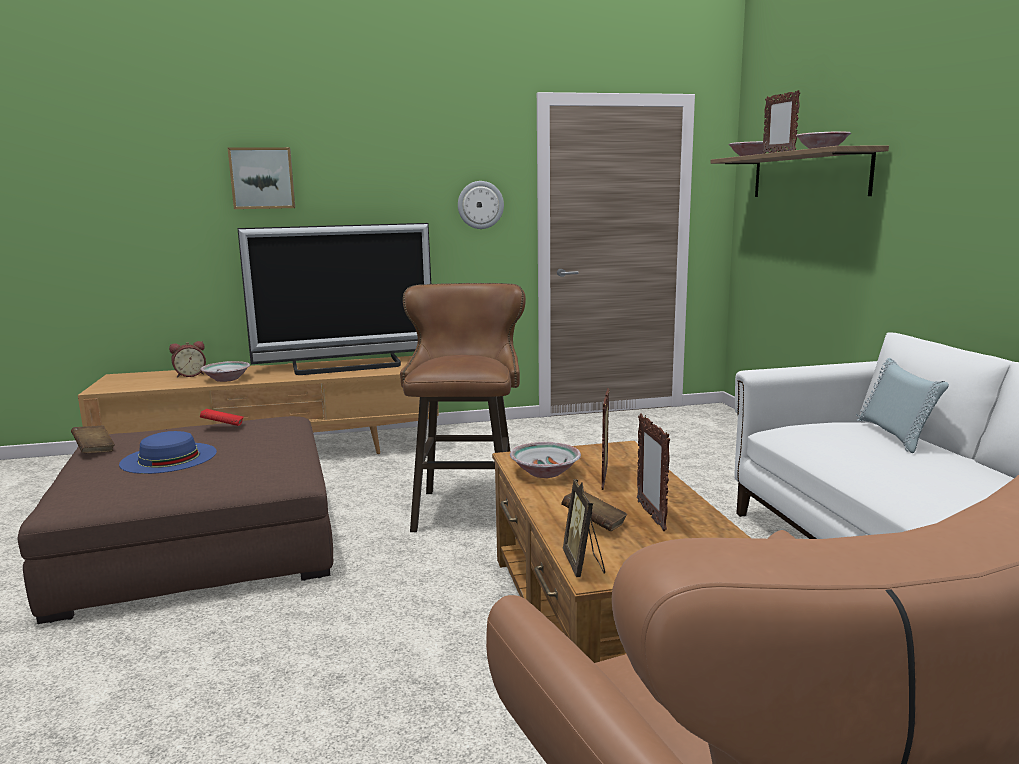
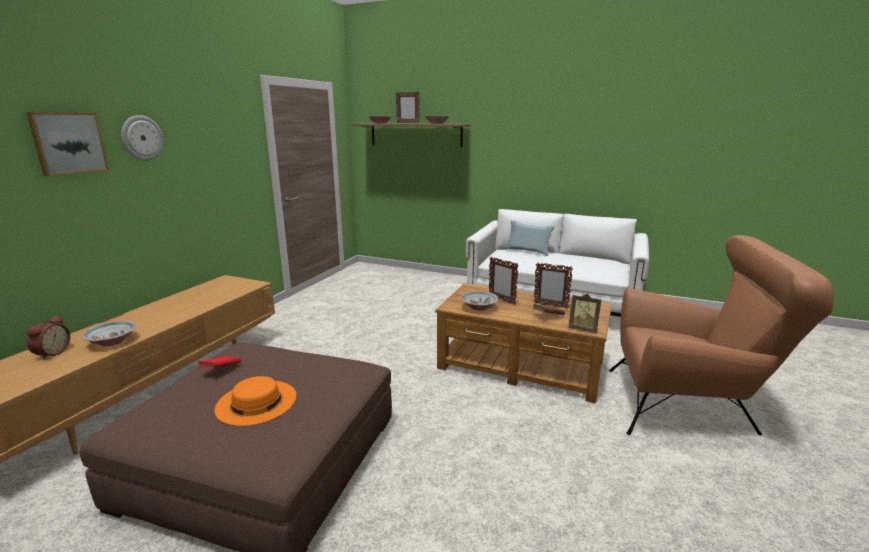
camera: 55 degrees left, 5 degrees up
(94, 450) = (162, 434): brown book -> none
(169, 458) = (256, 402): blue hat -> orange hat
(347, 366) = (191, 298): television -> none
(467, 508) = (368, 356): brown stool -> none
(480, 205) = (239, 157): wall clock -> wall clock (142, 138)

